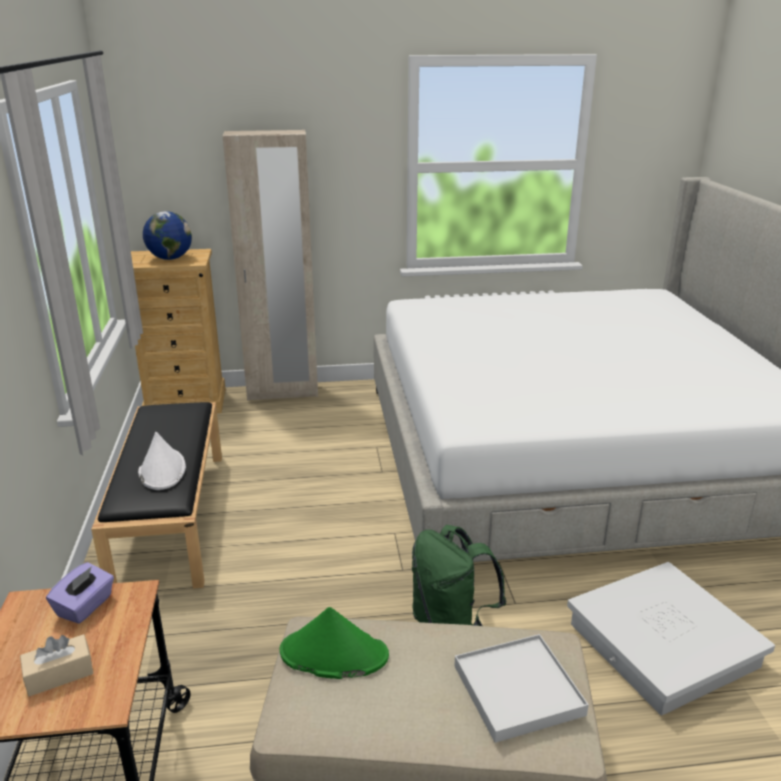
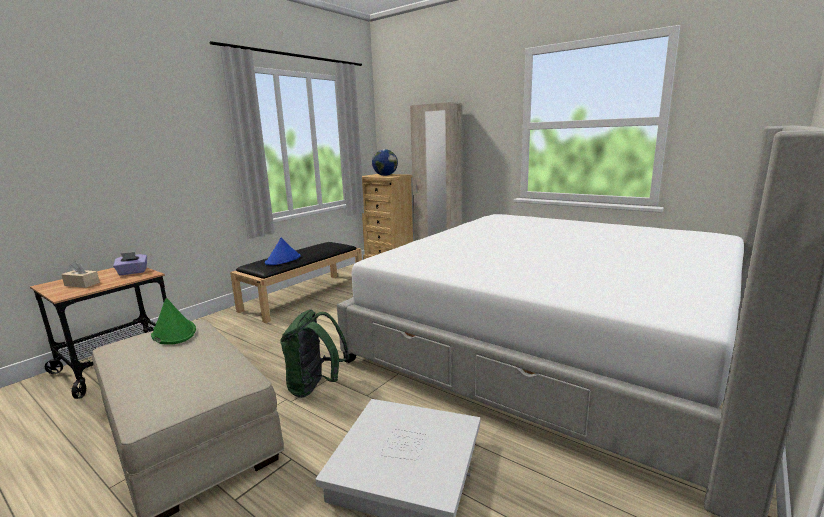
camera: 45 degrees right, 10 degrees down
(162, 470) = (283, 260): white hat -> blue hat
(518, 690) = (182, 383): white tray -> none

